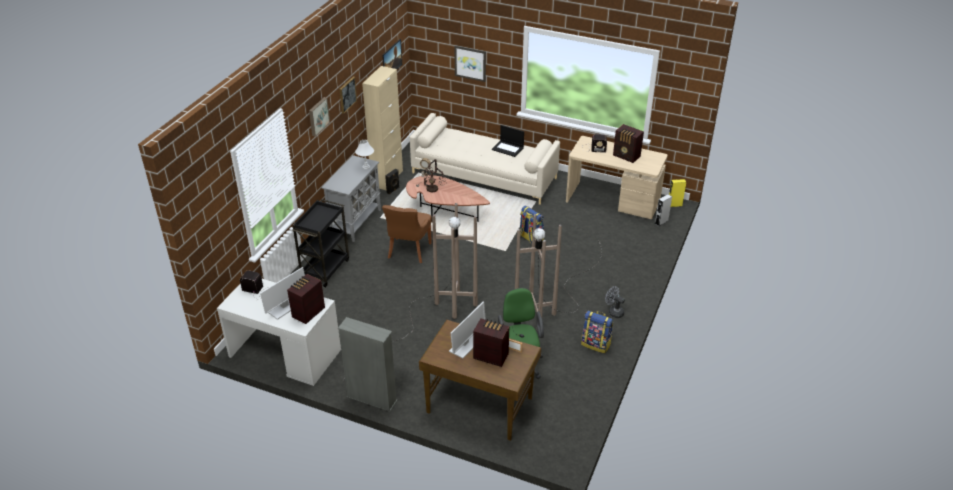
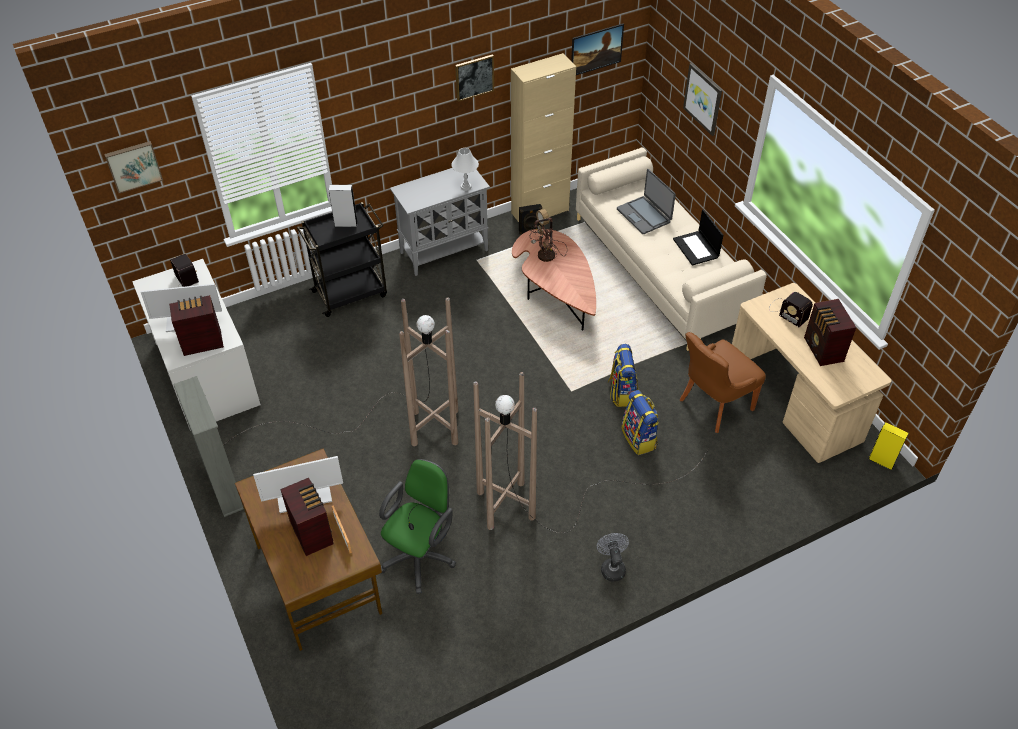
camera: 40 degrees right, 10 degrees up
(318, 116) = (398, 92): picture -> picture (133, 166)
(408, 251) = (459, 324): brown chair -> brown chair (713, 405)
(464, 146) = (644, 215): none -> laptop
(596, 344) = (538, 597): backpack -> backpack (639, 439)
(661, 222) = (830, 476): grey speaker -> grey speaker (346, 224)

